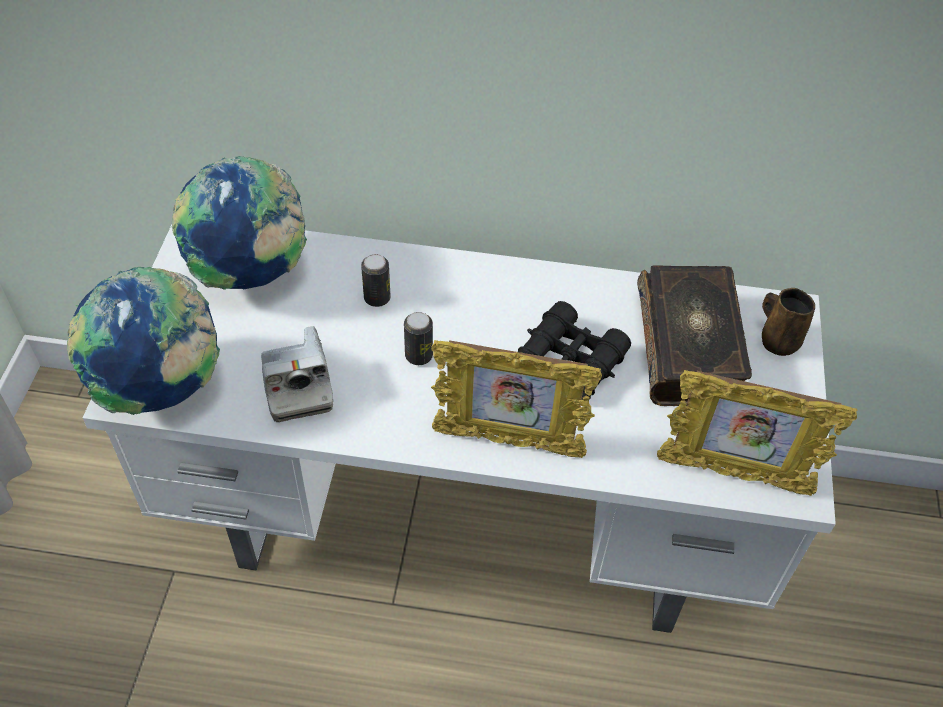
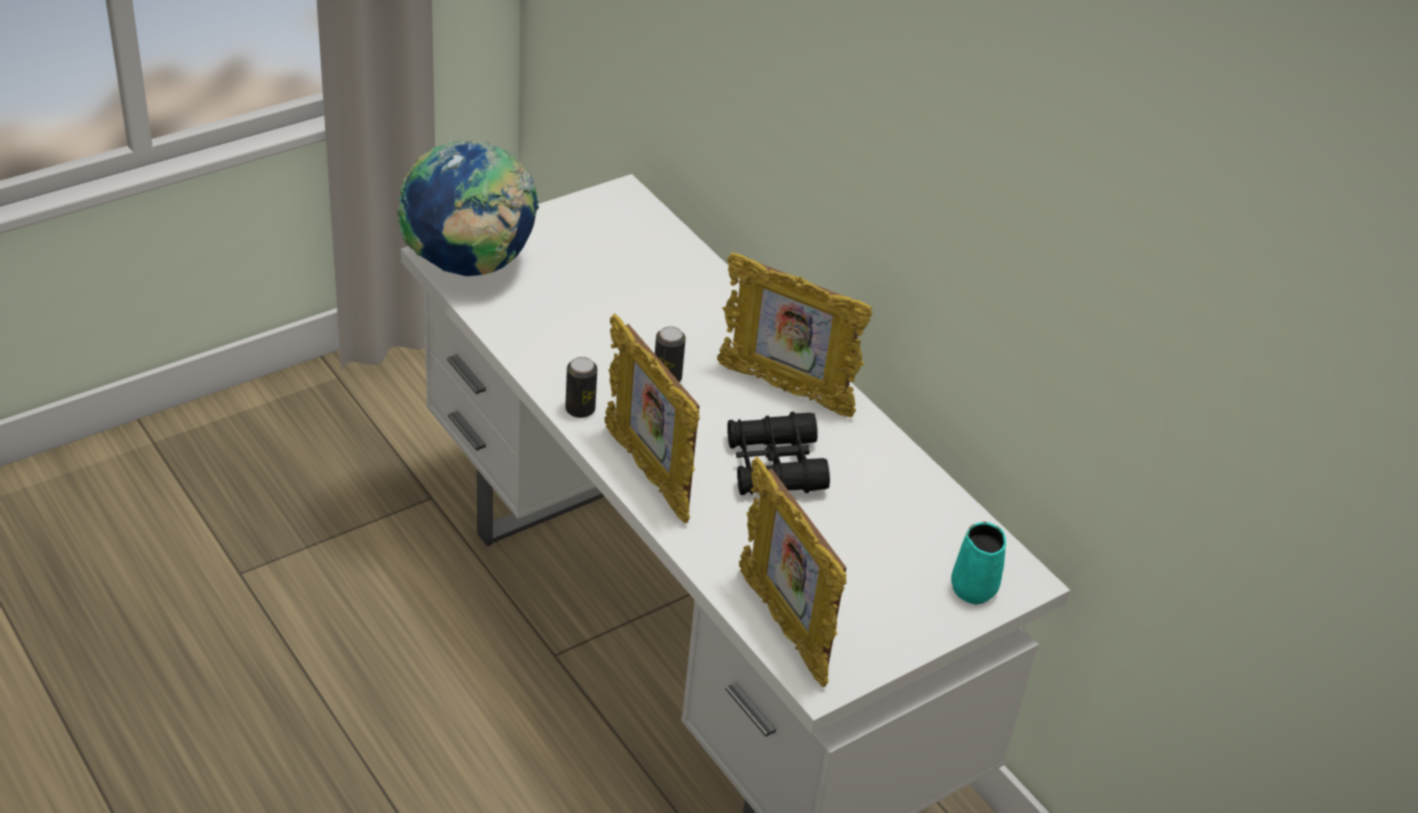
camera: 45 degrees right, 10 degrees down
(250, 273) = (627, 244): globe -> none
(297, 386) = (556, 332): camera -> none
(377, 298) = (693, 323): can -> can (580, 409)
(499, 298) = (785, 390): none -> picture frame
(690, 347) = (888, 532): book -> none
(777, 340) = (974, 586): brown mug -> turquoise mug

